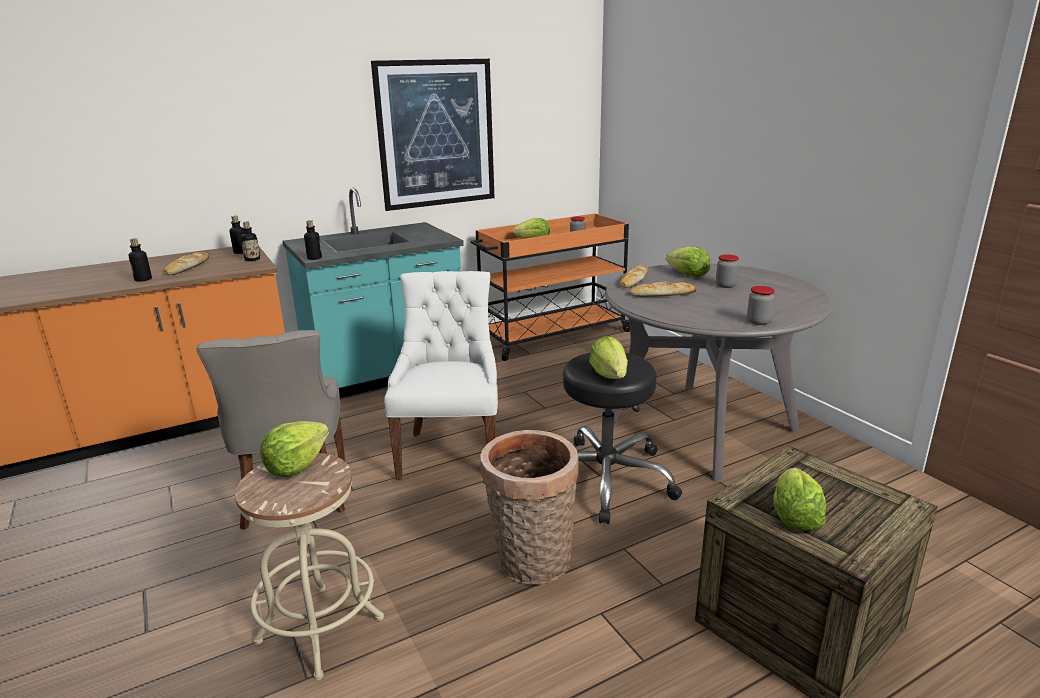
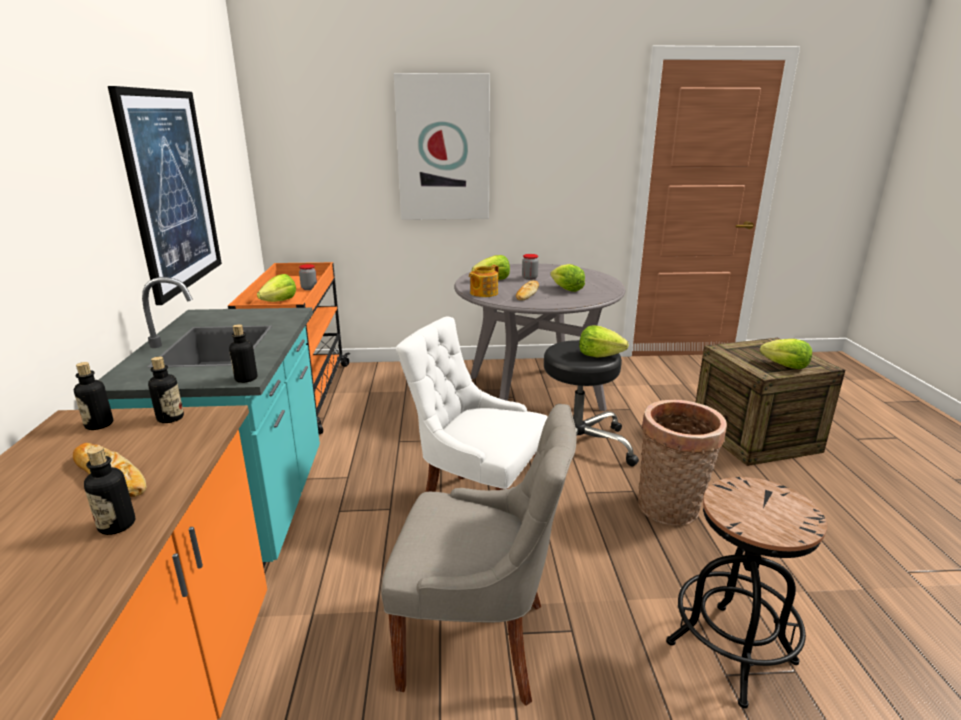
camera: 65 degrees left, 0 degrees up
(297, 465) = (732, 503): lettuce -> lettuce (566, 289)
(320, 629) = (730, 652): beige stool -> black stool
(633, 280) = (483, 293): bread -> teapot
(733, 115) = (443, 149): none -> picture
(758, 322) = (609, 287): jar -> none

